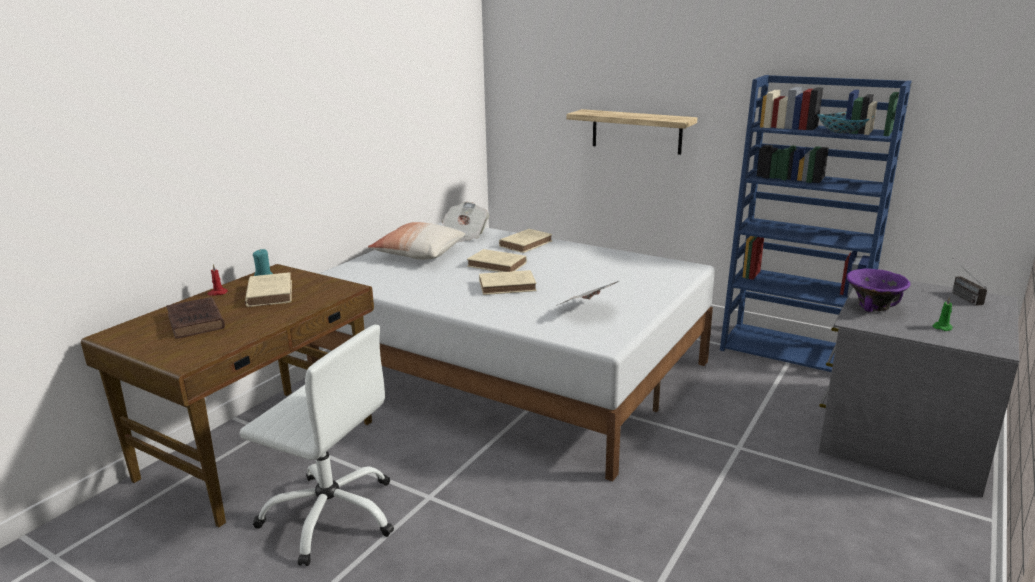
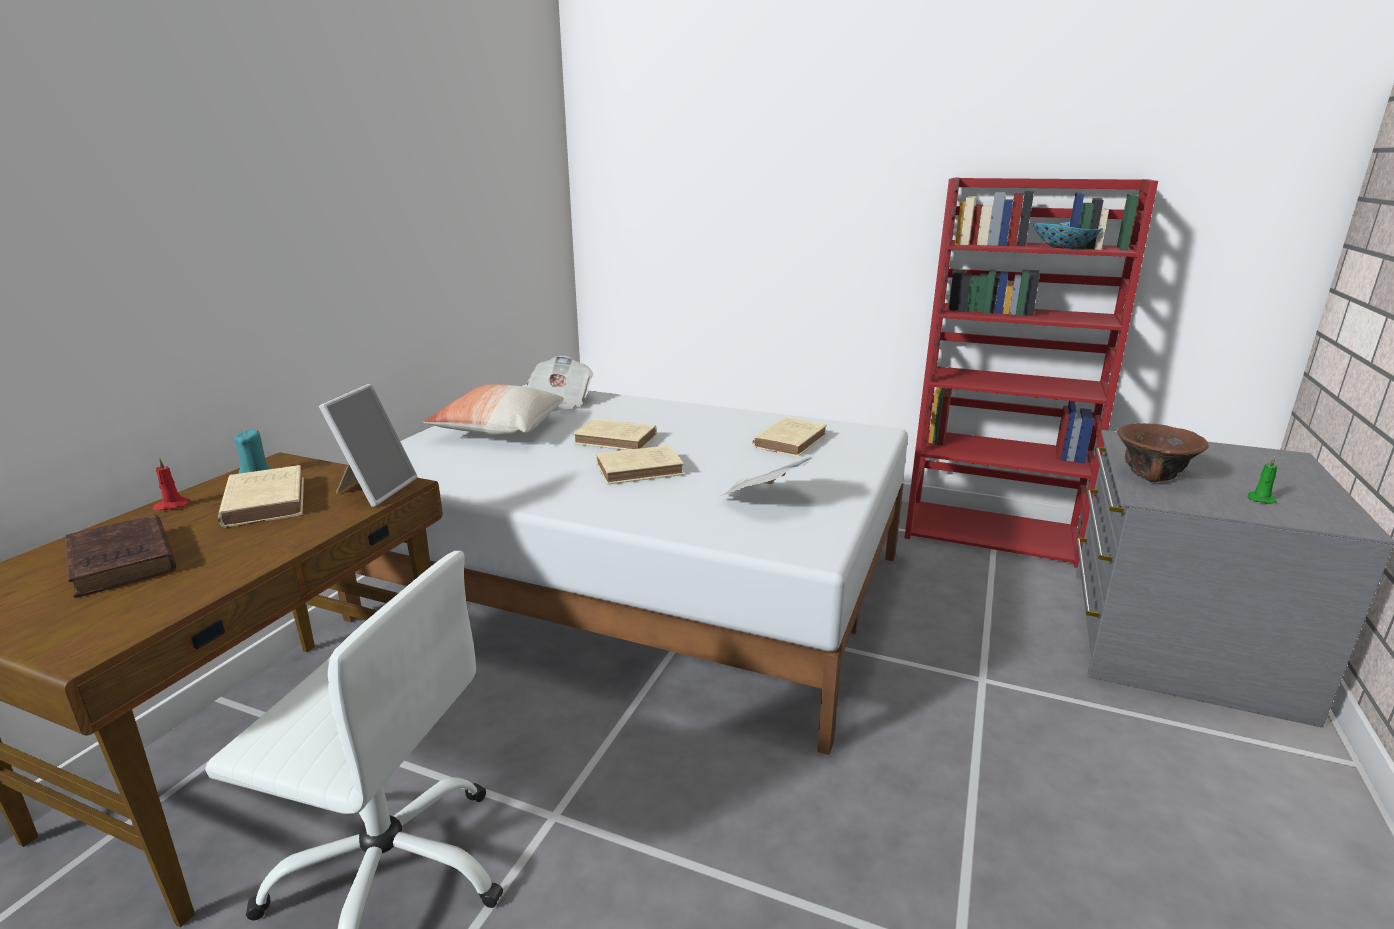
camera: 10 degrees left, 0 degrees up
(333, 290) = (375, 490): none -> picture frame
(526, 243) = (648, 409): beige book -> beige book (791, 440)
(636, 131) = (780, 259): shelf -> none
(792, 351) = (992, 533): blue bookcase -> red bookcase
(872, 307) = (1151, 475): purple bowl -> brown bowl
(960, 295) = (1242, 453): radio -> none

